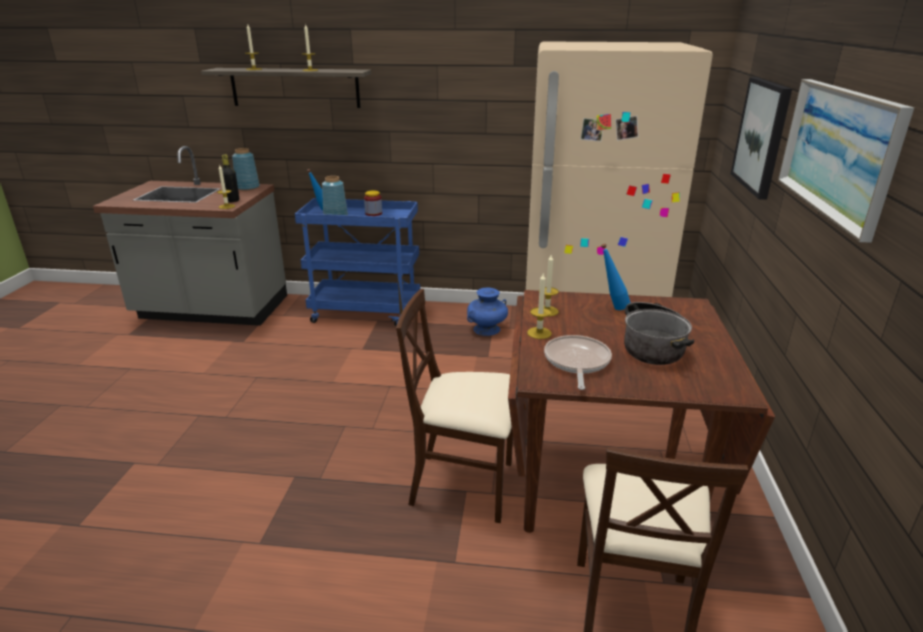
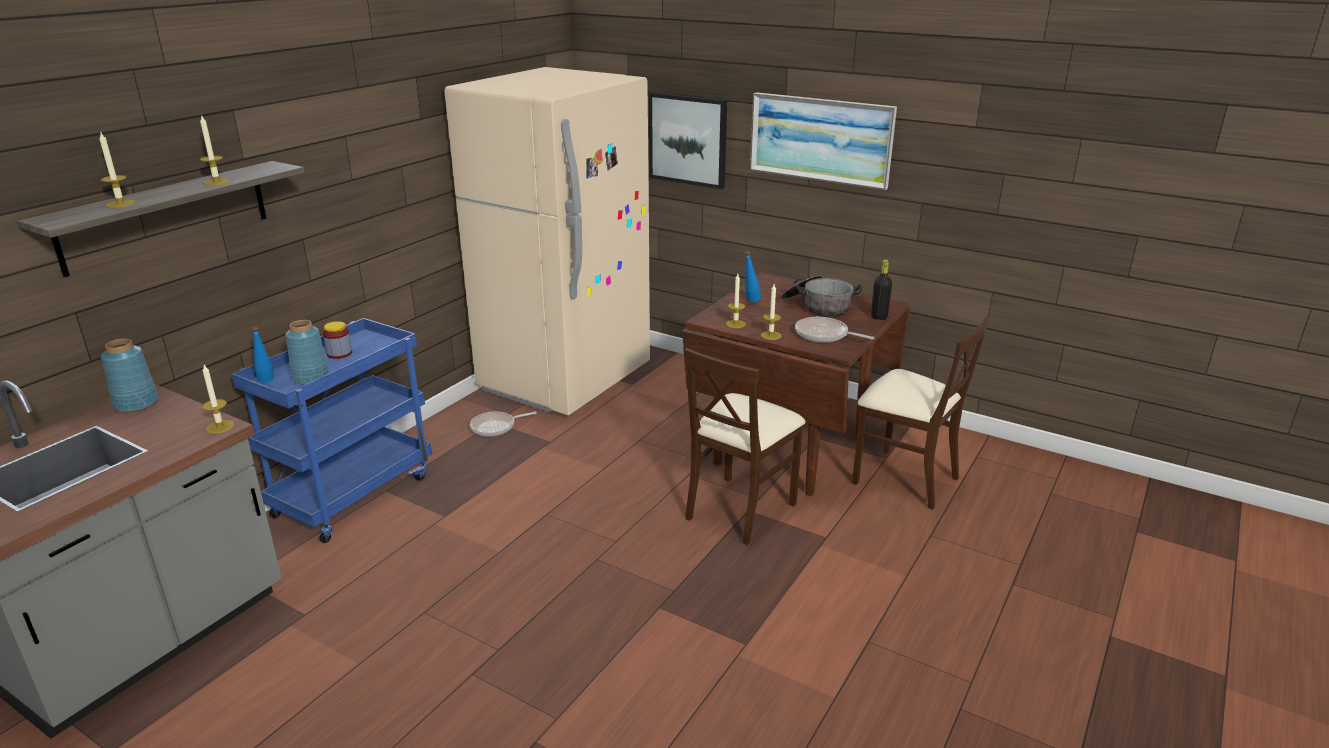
camera: 65 degrees left, 0 degrees up
(232, 201) = (195, 421): black bottle -> black bottle (879, 317)
(486, 329) = (496, 427): blue vase -> frying pan

